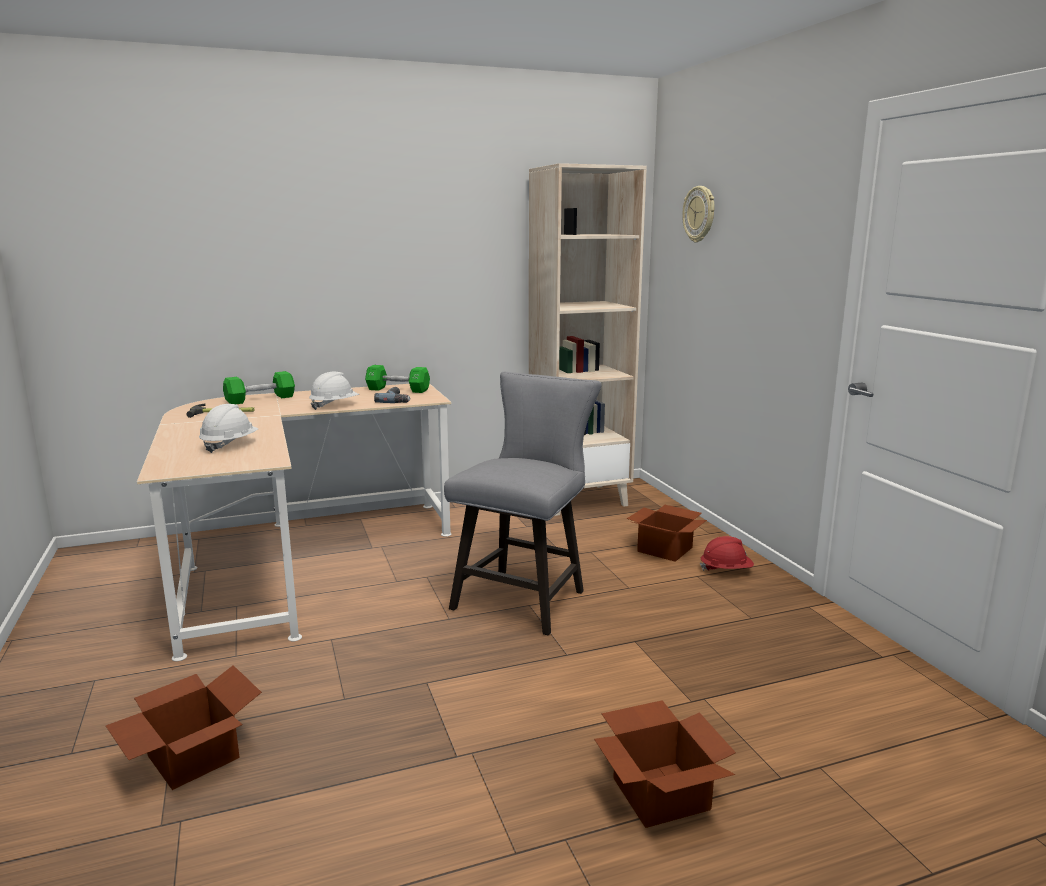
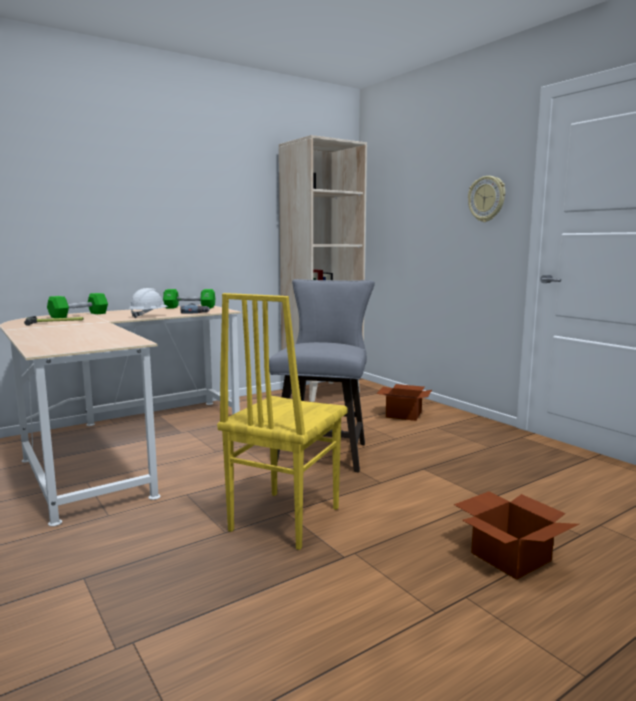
camera: 15 degrees left, 5 degrees down
(190, 757) = (112, 593): cardboard box -> none
(229, 445) = (86, 336): white hard hat -> none
(418, 691) = (283, 519): none -> yellow chair
(699, 214) = (402, 178): wall clock -> wall clock (487, 199)
(726, 570) = (453, 422): red hard hat -> none

